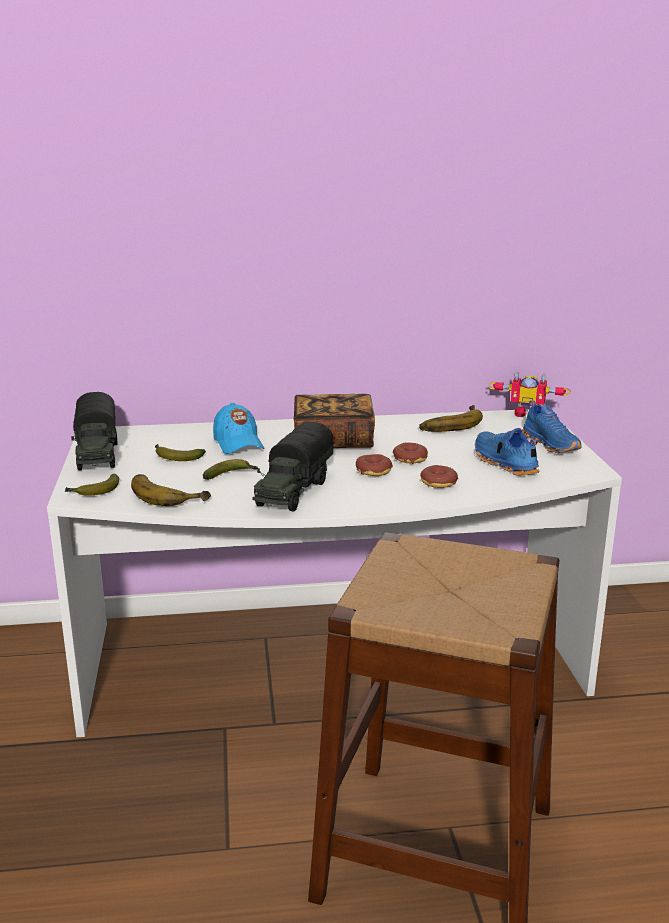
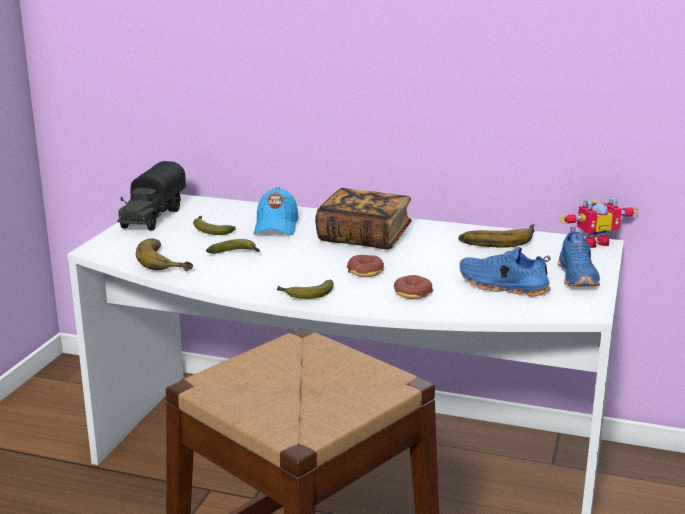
camera: 25 degrees right, 0 degrees up
(94, 492) = (114, 248): banana -> banana (305, 295)
(293, 491) = (271, 277): toy truck -> none
(410, 459) = (414, 266): donut -> none
(504, 463) = (502, 287): blue shoe -> blue shoe turned 60 degrees counterclockwise
(527, 414) = (593, 242): toy robot -> toy robot turned 60 degrees counterclockwise

